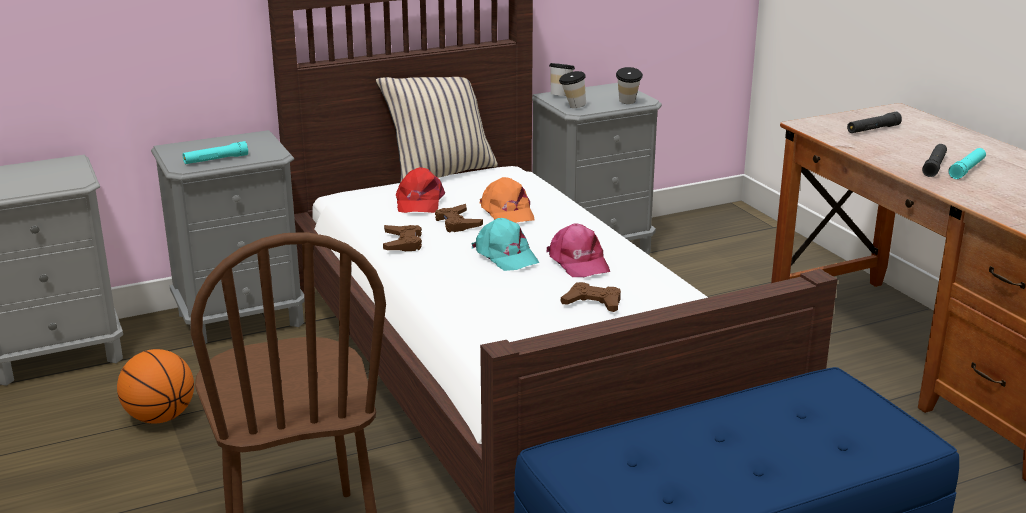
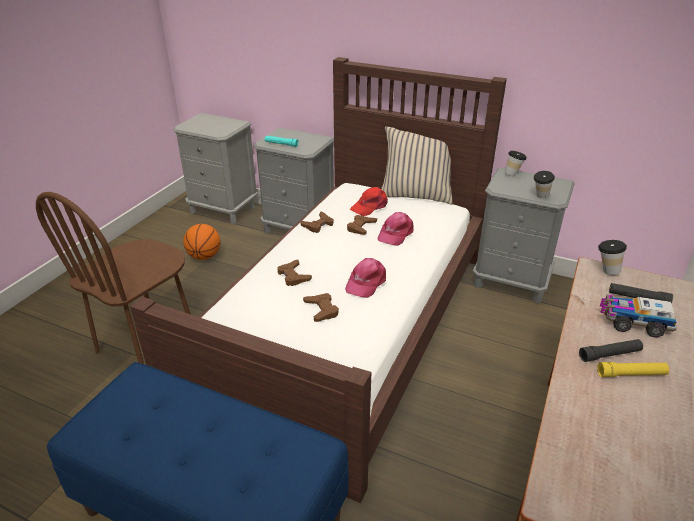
camera: 50 degrees right, 10 degrees up
(494, 295) = (293, 276): none -> brown game controller
(505, 255) = (343, 258): turquoise cap -> none
(507, 212) = (395, 234): orange cap -> pink cap
(572, 107) = (501, 185): cup -> cup (605, 270)
(903, 144) = (633, 323): none -> toy truck
(967, 169) = (631, 374): turquoise flashlight -> yellow flashlight

